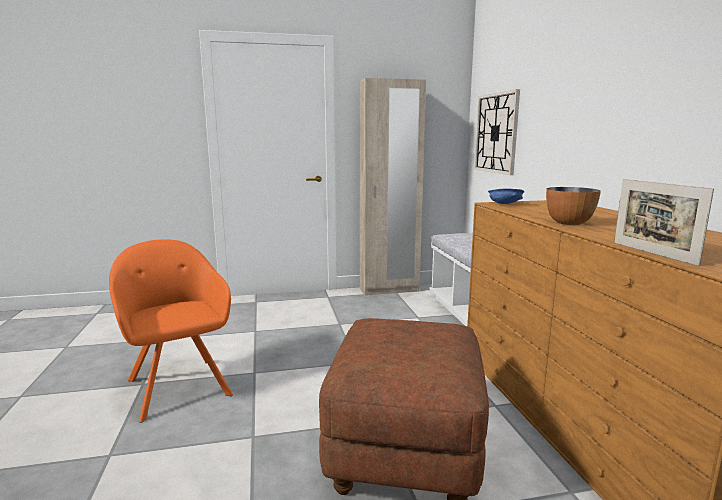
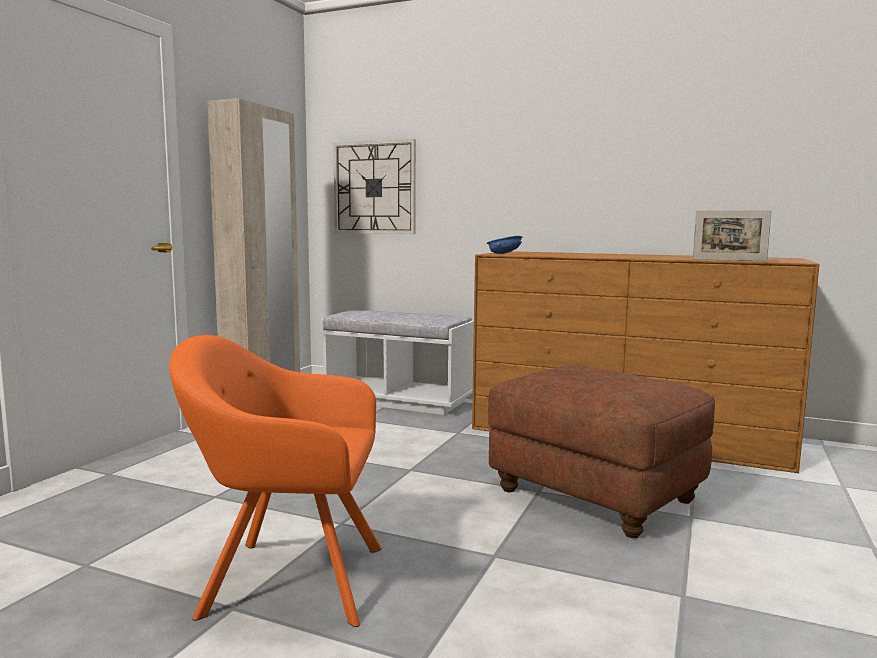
camera: 55 degrees left, 5 degrees down
(568, 223) = (615, 256): bowl -> none

